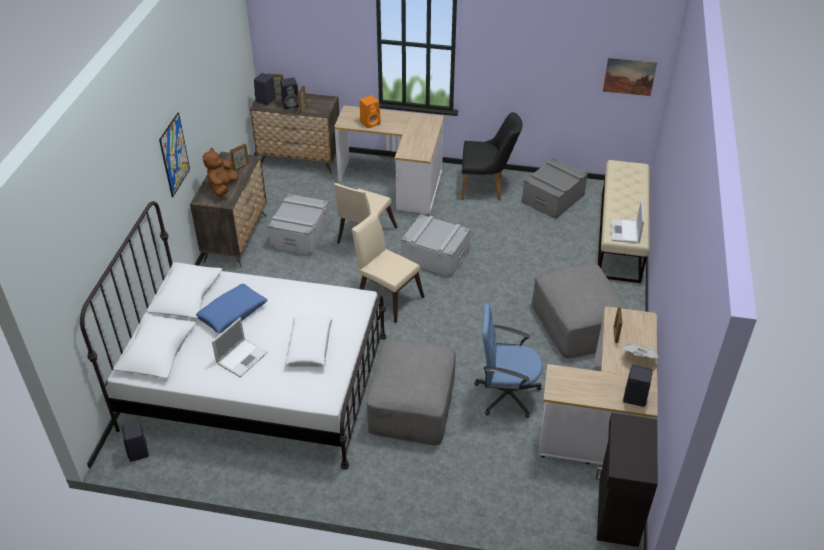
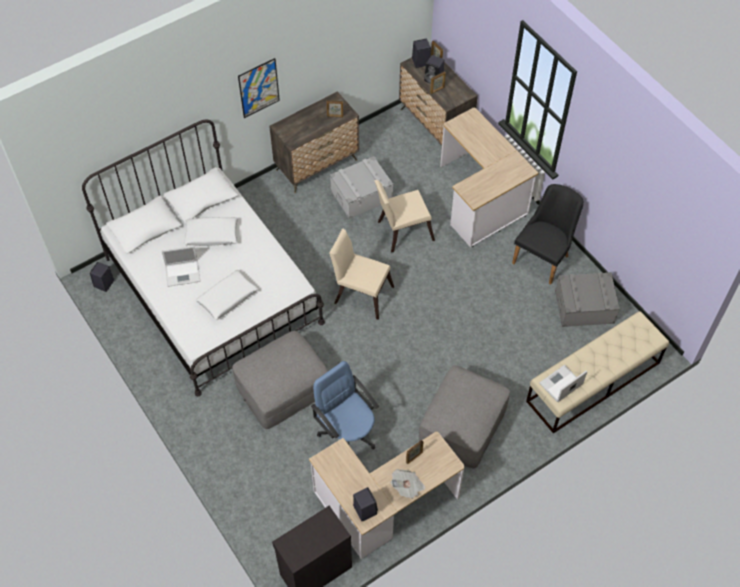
camera: 45 degrees right, 15 degrees up
(222, 188) = (303, 127): brown plush toy -> none
(232, 313) = (211, 235): blue pillow -> white pillow
(370, 122) = (474, 139): orange speaker -> none
(386, 296) = (360, 293): beige chair -> beige chair turned 60 degrees counterclockwise
(435, 256) = (432, 287): grey storage box -> none
(486, 188) = (544, 256): black chair -> black chair turned 105 degrees counterclockwise
(629, 76) = (685, 255): picture -> none

